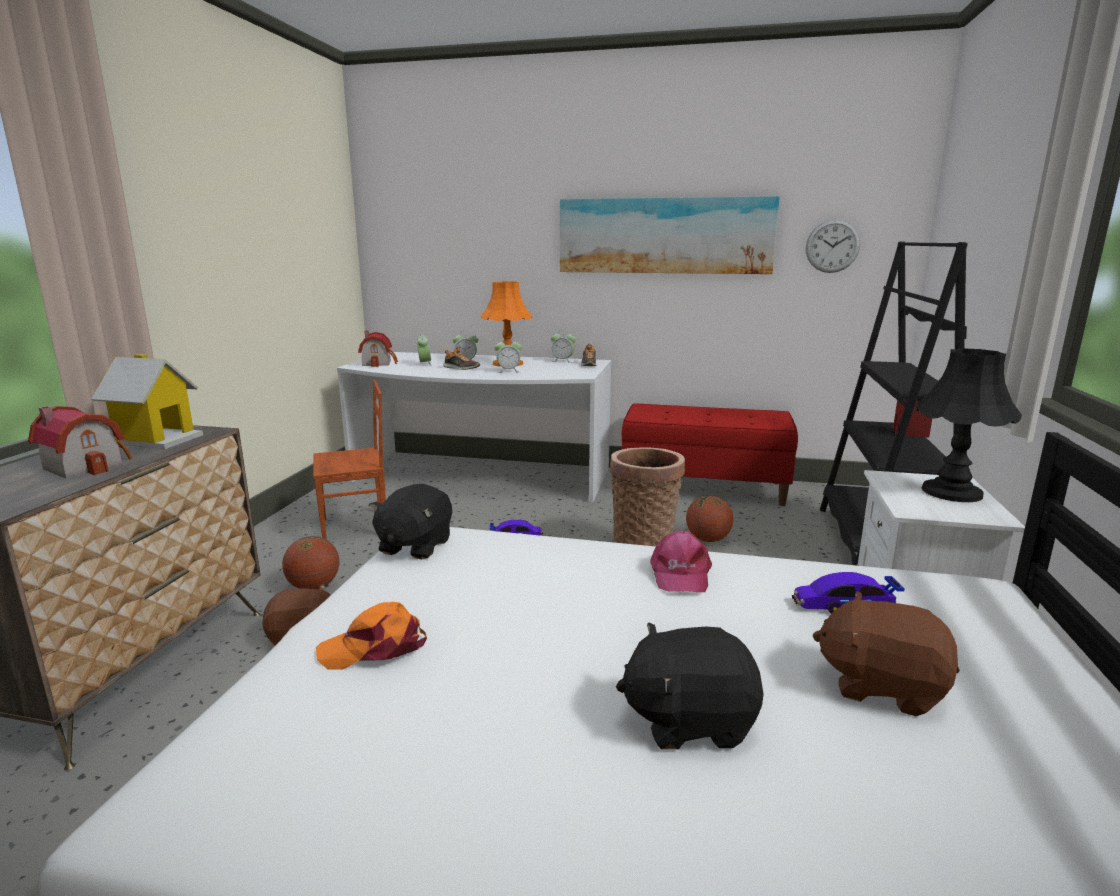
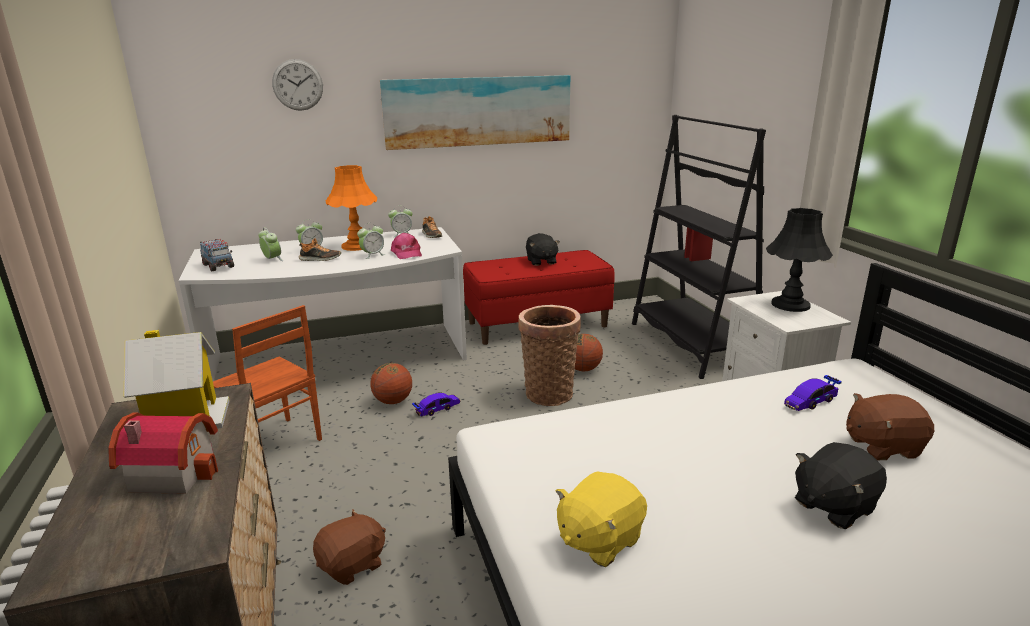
camera: 30 degrees left, 5 degrees up
(314, 587) = (304, 516): basketball -> basketball (393, 401)
(356, 528) = (274, 444): brown chair -> brown chair turned 90 degrees clockwise
(374, 647) = (599, 540): orange cap -> yellow plush toy
(379, 363) = (218, 266): toy house -> toy truck
(414, 546) = (500, 448): black plush toy -> black plush toy (541, 261)
(679, 573) = (704, 409): pink cap -> pink cap (406, 253)
(832, 246) = (609, 114): wall clock -> wall clock (297, 85)

